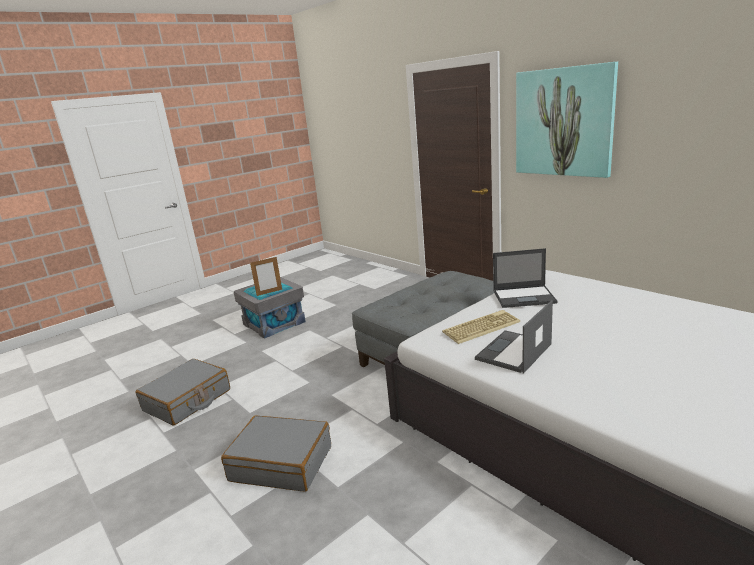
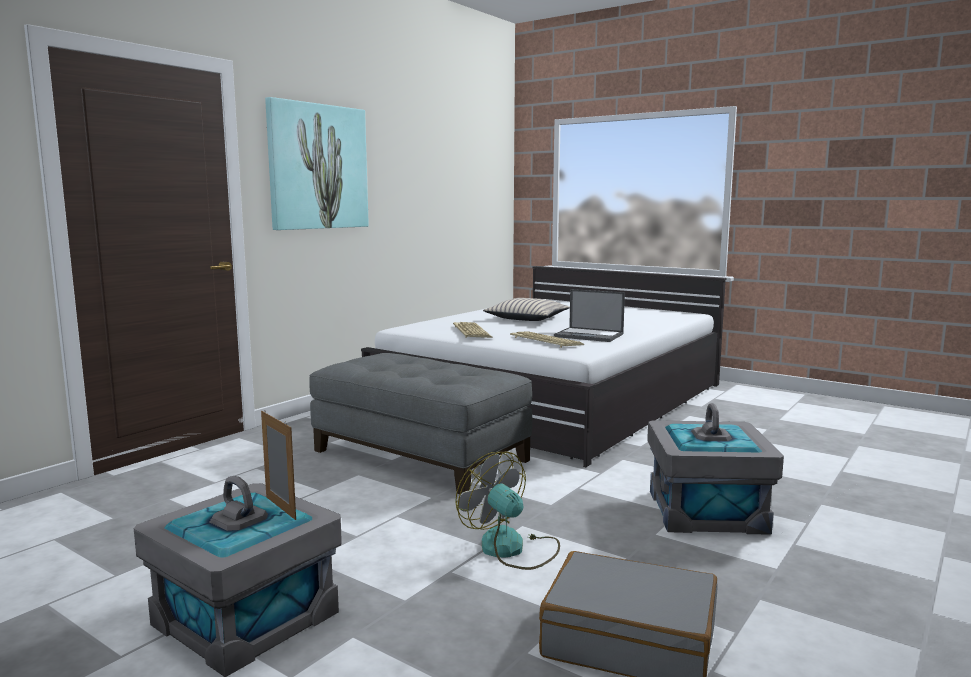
camera: 105 degrees left, 10 degrees down
(281, 463) = (707, 511): grey suitcase -> grey storage box
(285, 377) = (511, 549): none -> fan
(524, 297) = (470, 331): laptop -> keyboard
(623, 324) = (527, 319): none -> beige pillow

